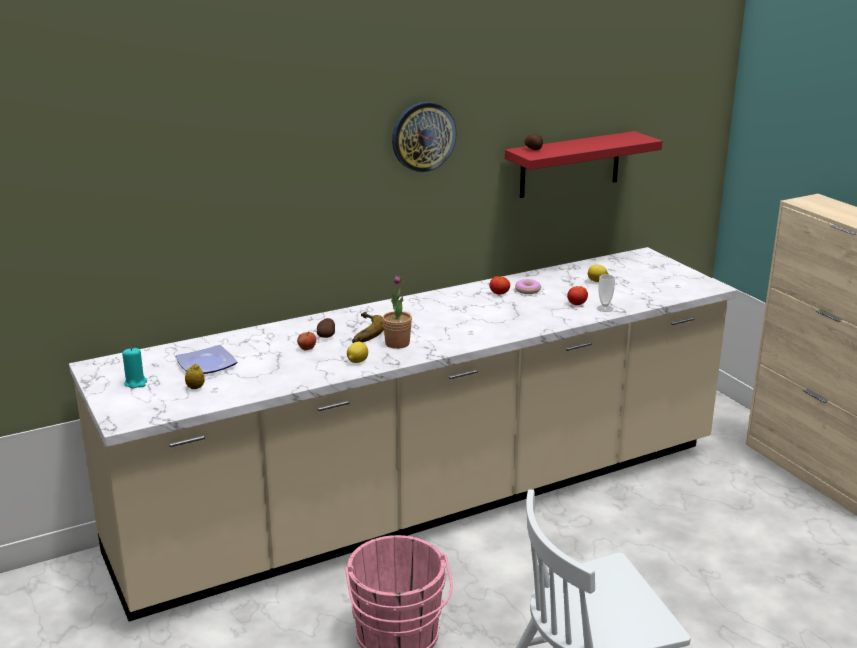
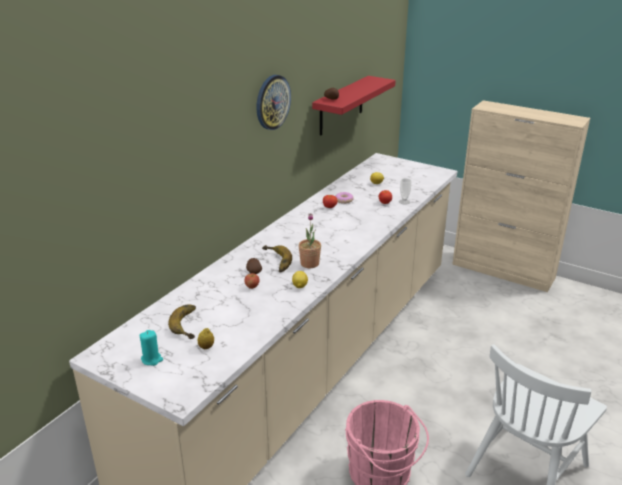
camera: 30 degrees left, 5 degrees up
(205, 364) = (190, 324): plate -> banana

